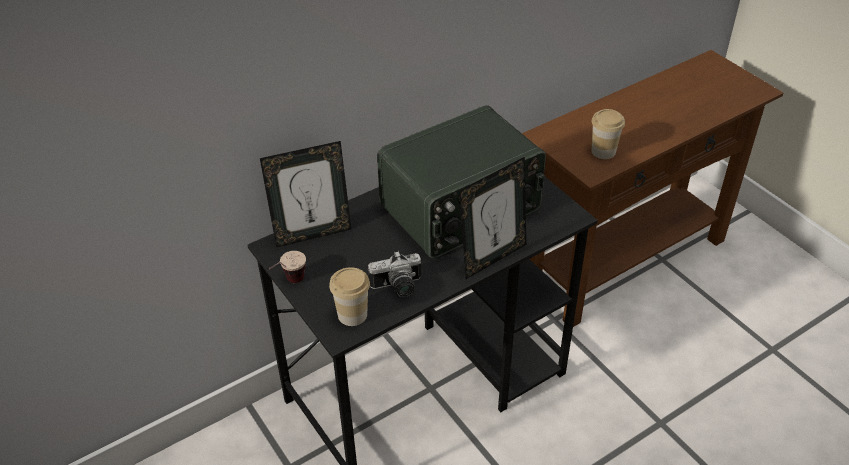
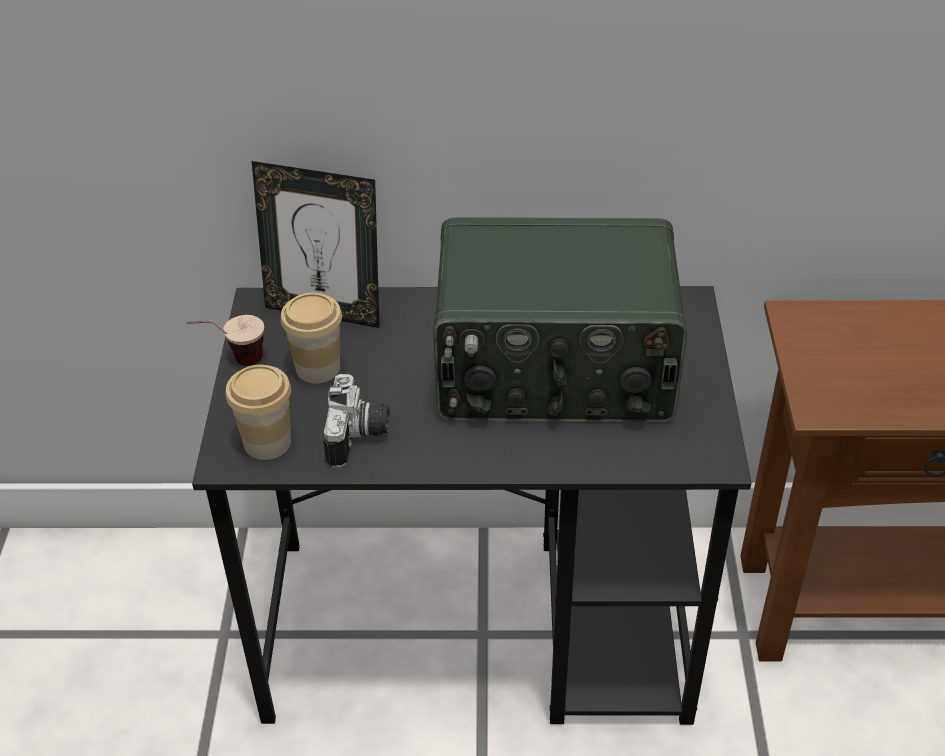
camera: 35 degrees right, 0 degrees up
(398, 288) = (359, 436): camera -> camera turned 105 degrees counterclockwise
(492, 258) = (530, 460): picture frame -> none
(603, 151) = (873, 384): cup -> cup (318, 368)

